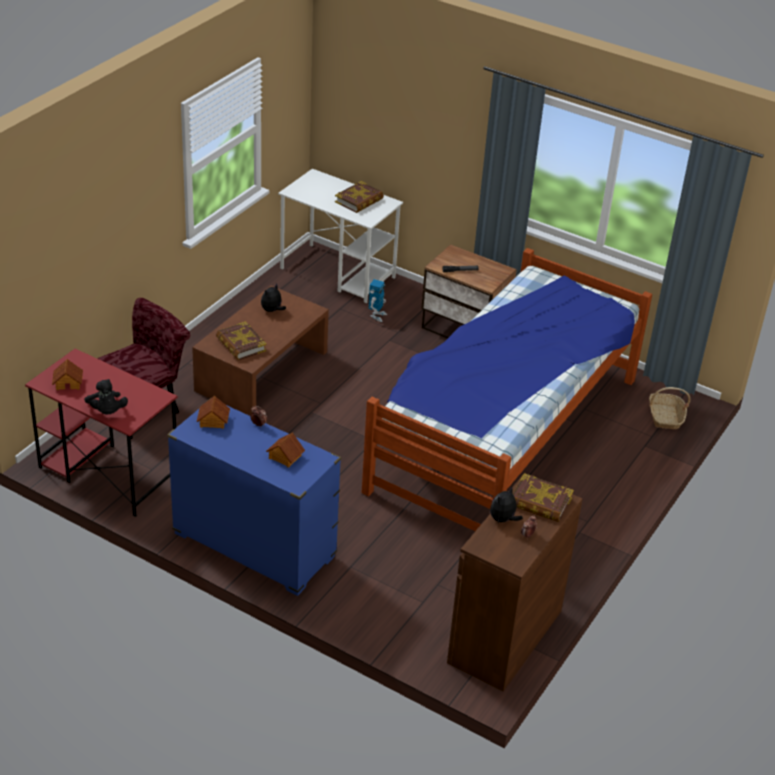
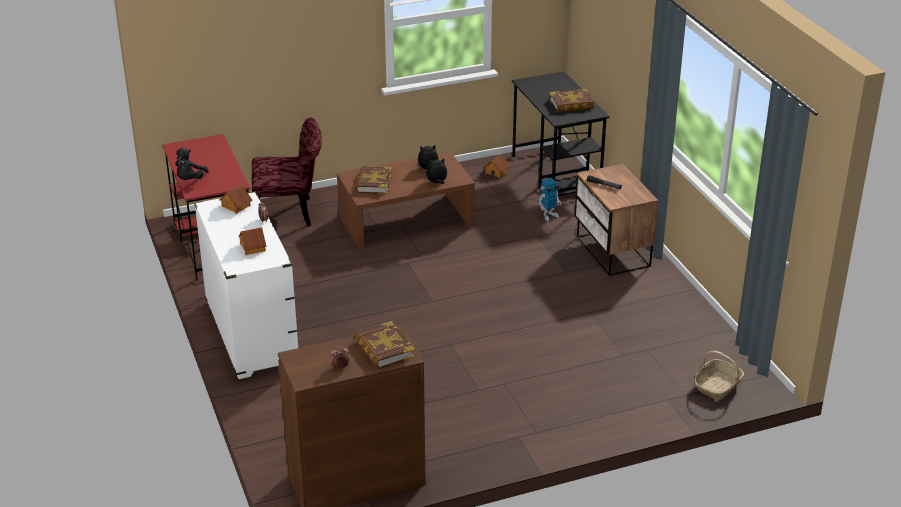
camera: 40 degrees right, 5 degrees down
(68, 383) = (190, 153): toy house -> toy house (496, 172)
(254, 546) = (251, 333): blue dresser -> white dresser
(338, 273) = (556, 174): white desk -> black desk
(503, 433) = (547, 339): bed -> none
(503, 519) = (337, 348): plush toy -> plush toy (436, 183)

